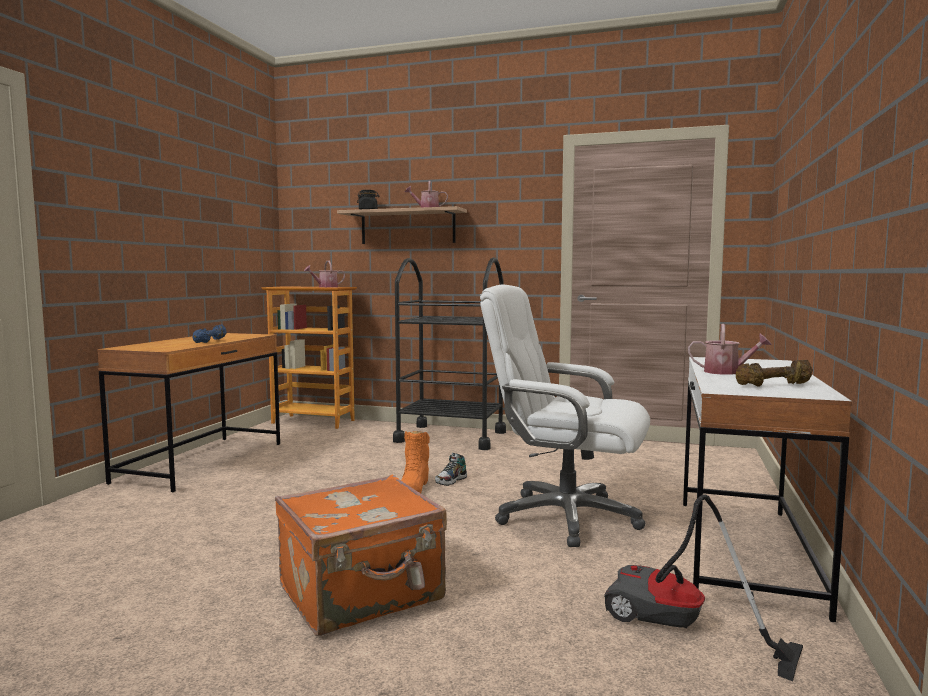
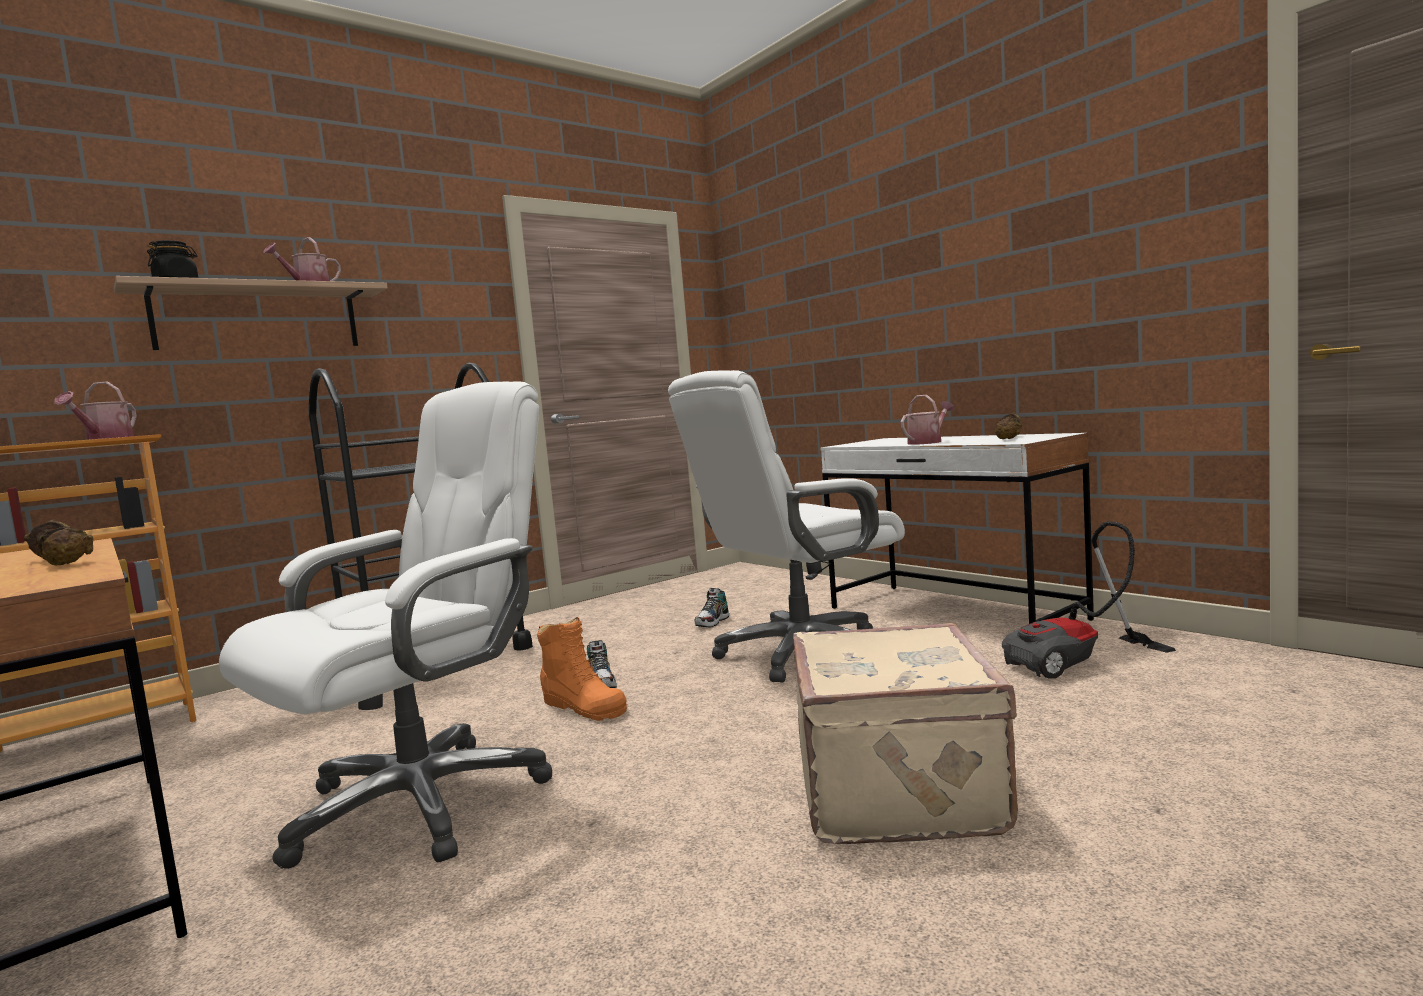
camera: 55 degrees left, 0 degrees up
(211, 341) = (62, 562): blue dumbbell -> brown dumbbell
(284, 490) = (421, 802): none -> white office chair
(362, 594) = (901, 789): orange suitcase -> beige suitcase
(593, 478) = (712, 622): none -> shoe

